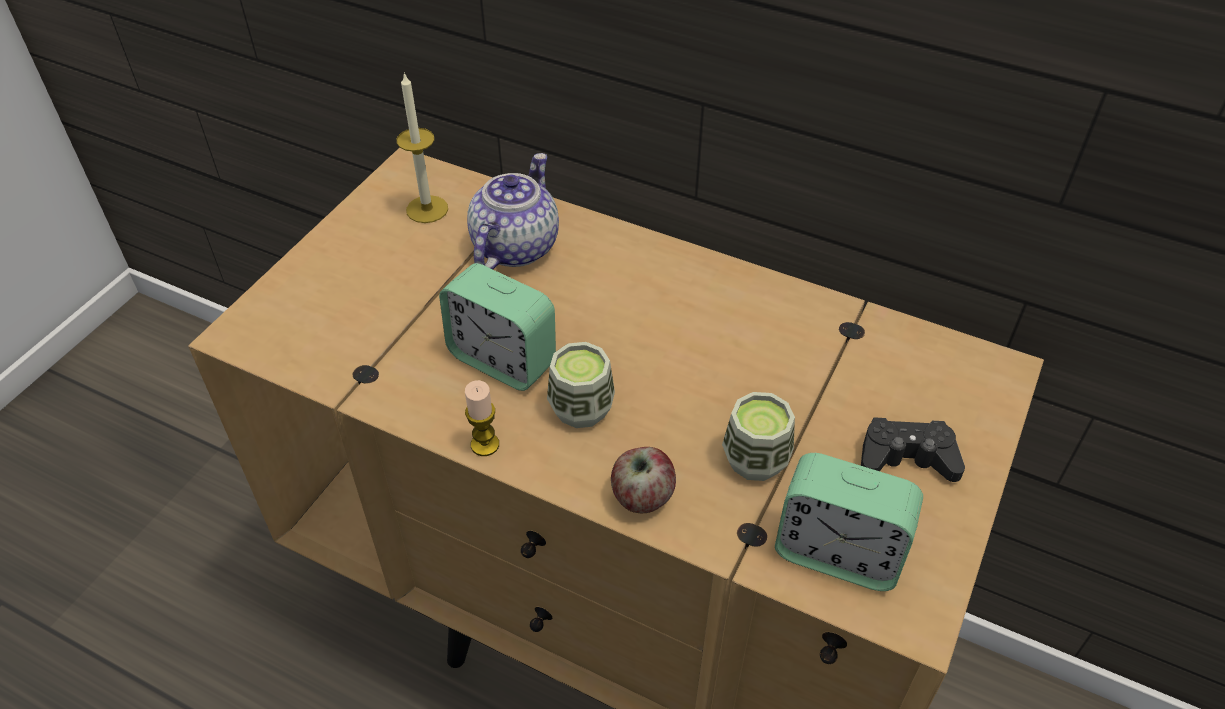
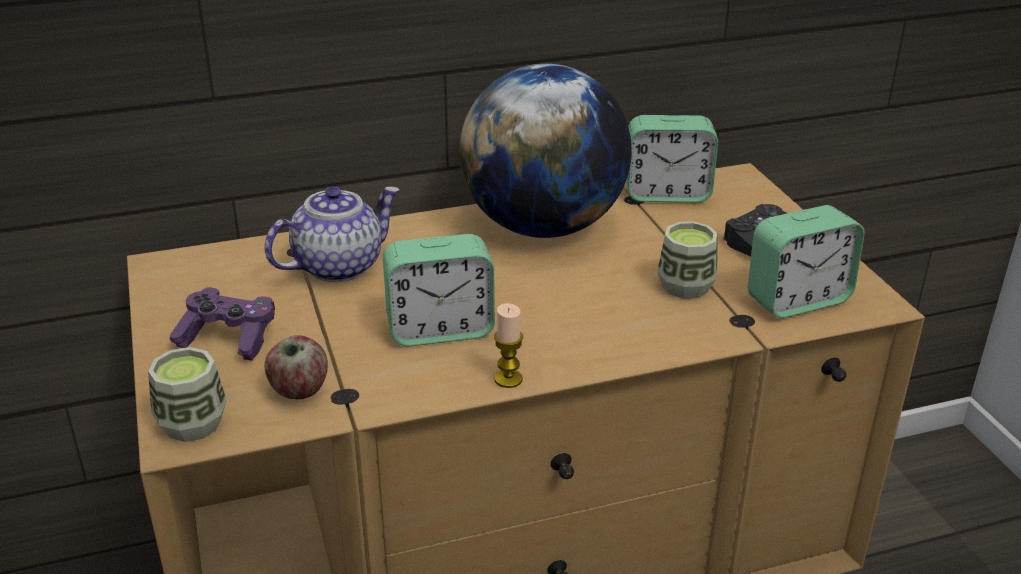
camera: 45 degrees left, 15 degrees down
(364, 266) = (228, 338): none -> purple game controller
(427, 209) = (223, 279): candle -> none
(514, 246) = (338, 265): teapot -> teapot turned 75 degrees clockwise
(581, 408) = (540, 323): cup -> cup (192, 423)
(642, 497) = (654, 342): apple -> apple (299, 390)
(724, 308) = (543, 226): none -> globe
(891, 343) = (667, 193): none -> alarm clock

